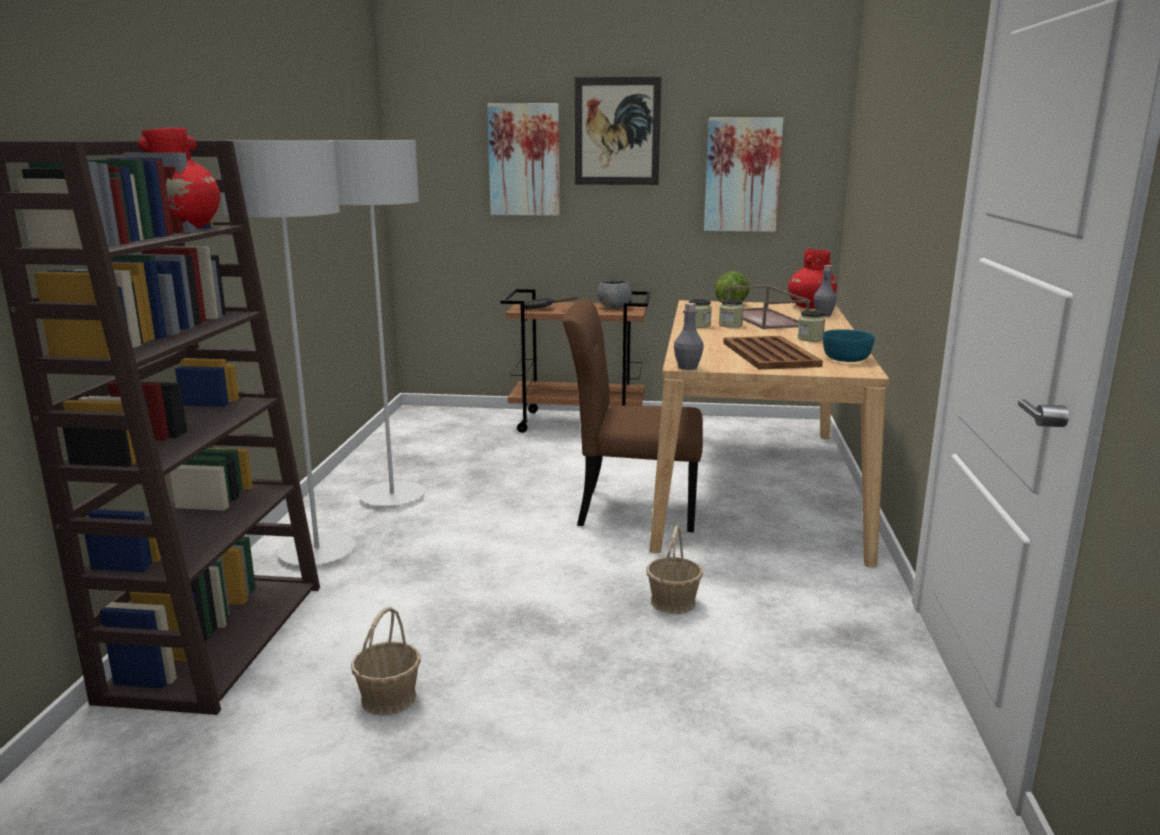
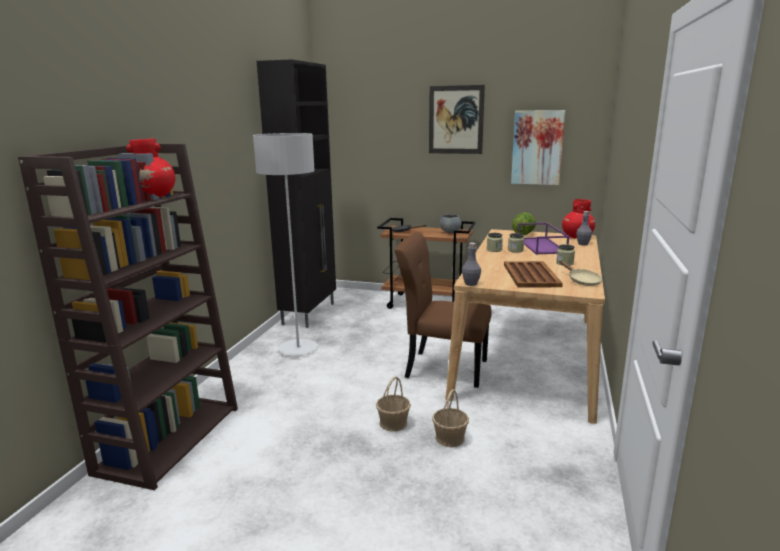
camera: 10 degrees right, 0 degrees up
(317, 552) = (243, 384): grey floor lamp -> none
(389, 698) = (255, 489): basket -> basket (393, 423)
(393, 445) = (309, 313): none -> black cabinet
(524, 160) = (397, 138): picture -> none
(766, 319) = (542, 246): brown tray -> purple tray
(845, 359) = (581, 281): turquoise bowl -> beige frying pan

